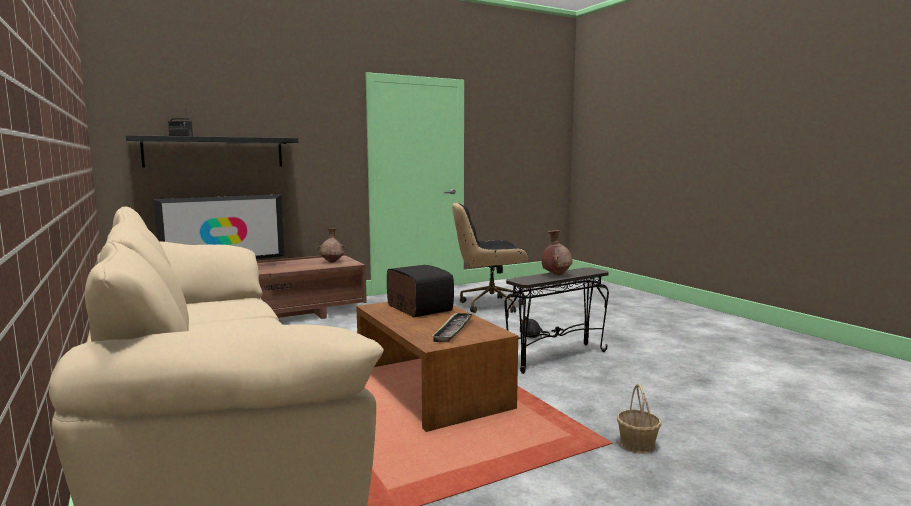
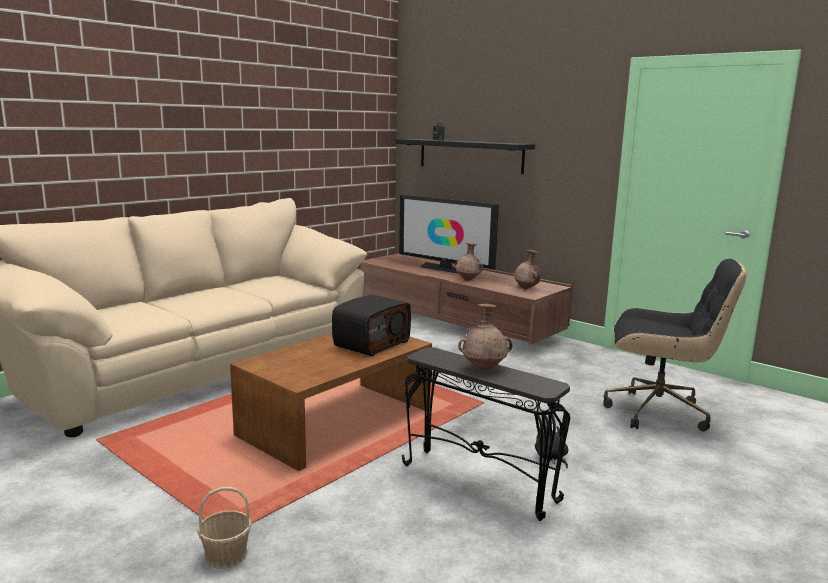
camera: 70 degrees right, 5 degrees up
(279, 269) = (468, 280): none -> brown vase
(453, 330) = (299, 365): tray -> none
(489, 305) = (660, 413): black office chair -> black office chair turned 135 degrees clockwise

